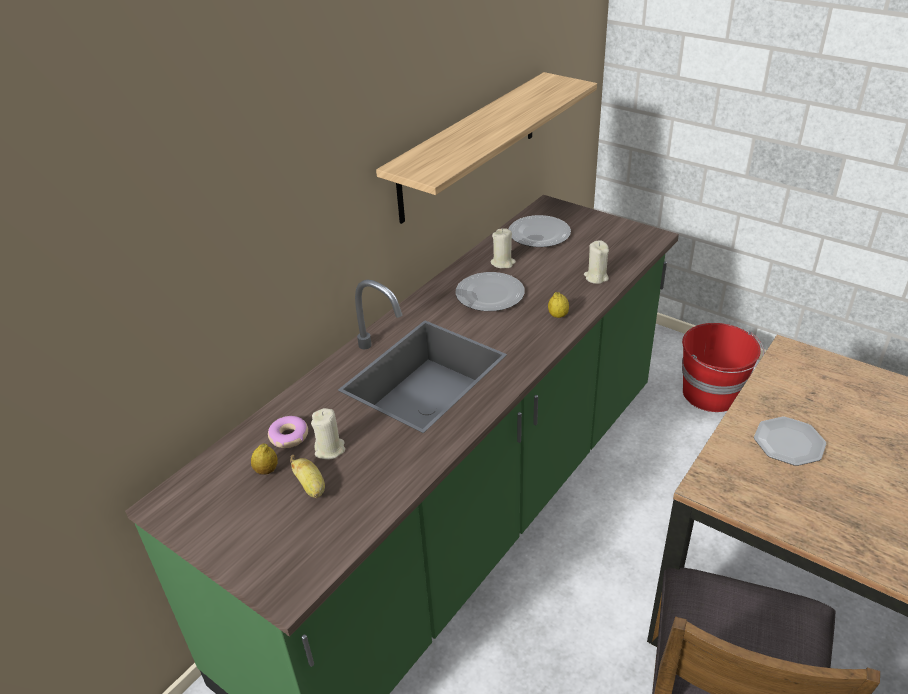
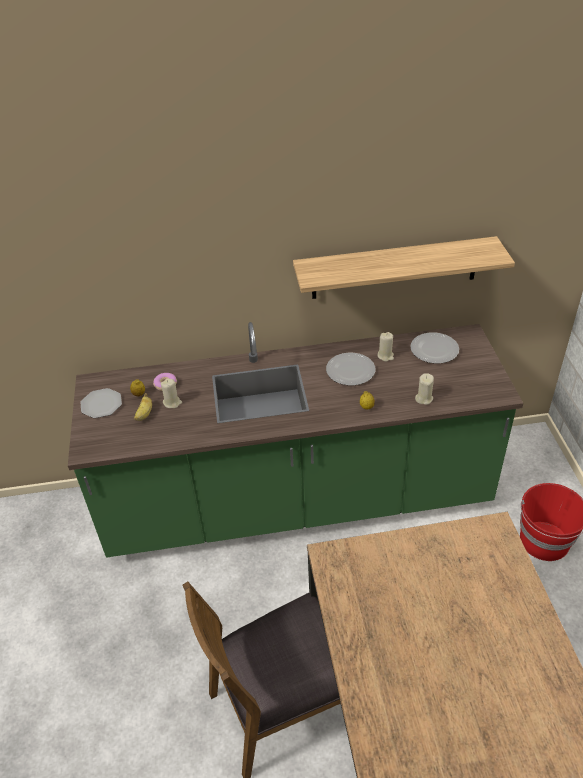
camera: 45 degrees right, 5 degrees up
(789, 442) = (405, 571): plate -> plate (102, 404)

